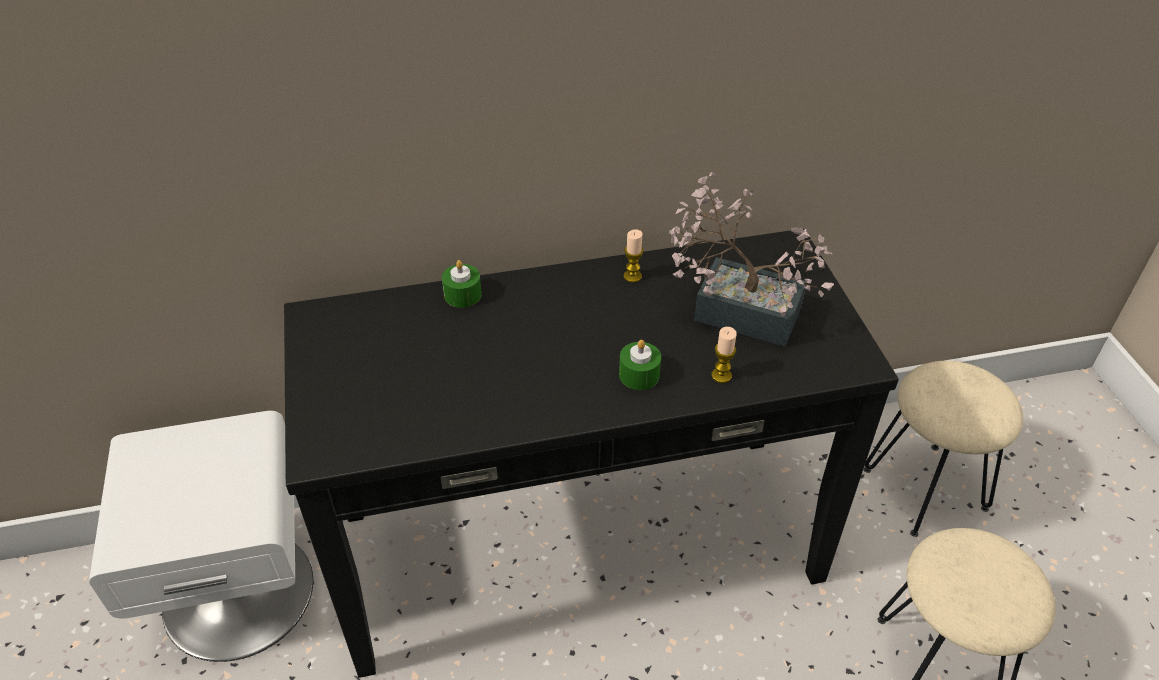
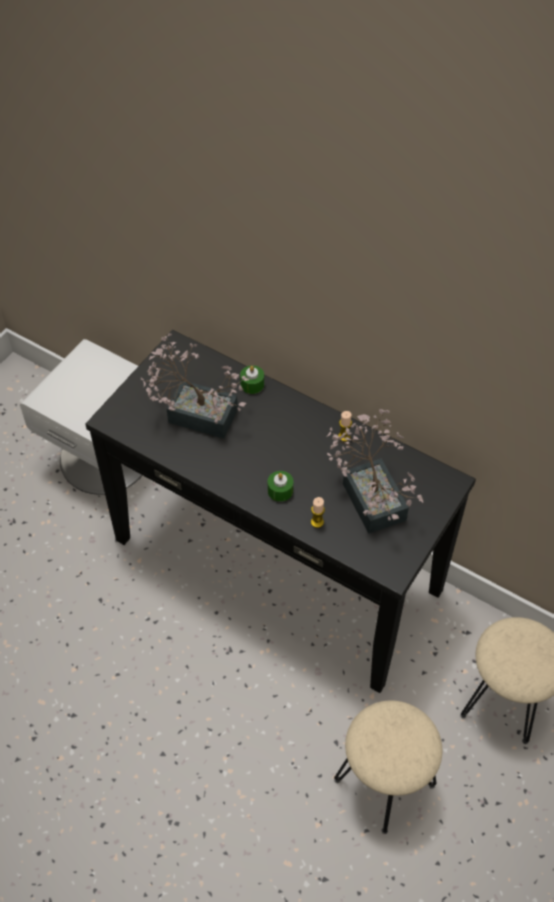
camera: 45 degrees right, 10 degrees up
(430, 367) = (195, 413): none -> potted plant

